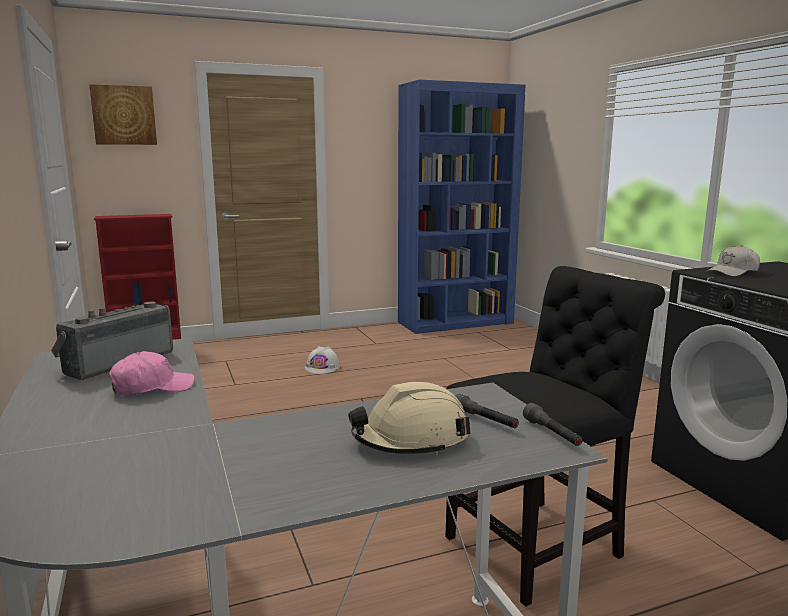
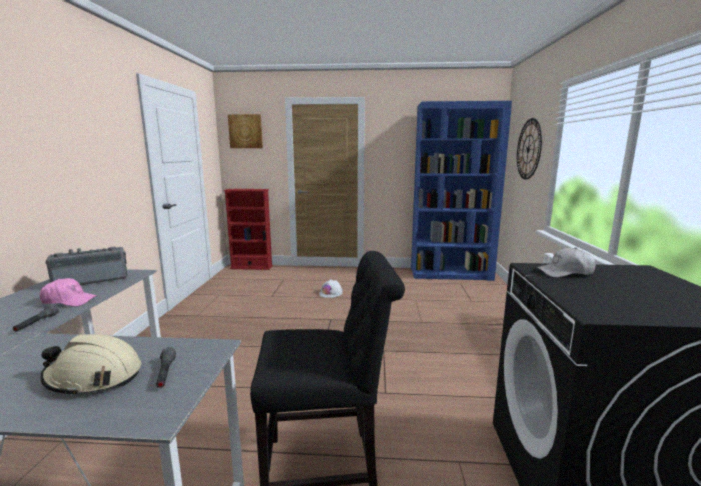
camera: 25 degrees right, 0 degrees up
(552, 434) = (180, 401): grey flashlight -> grey flashlight (37, 323)
(555, 148) = (528, 149): none -> wall clock

